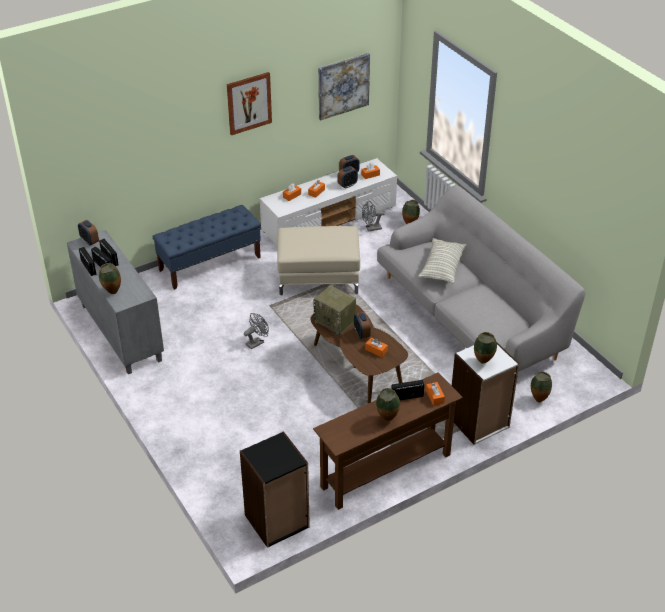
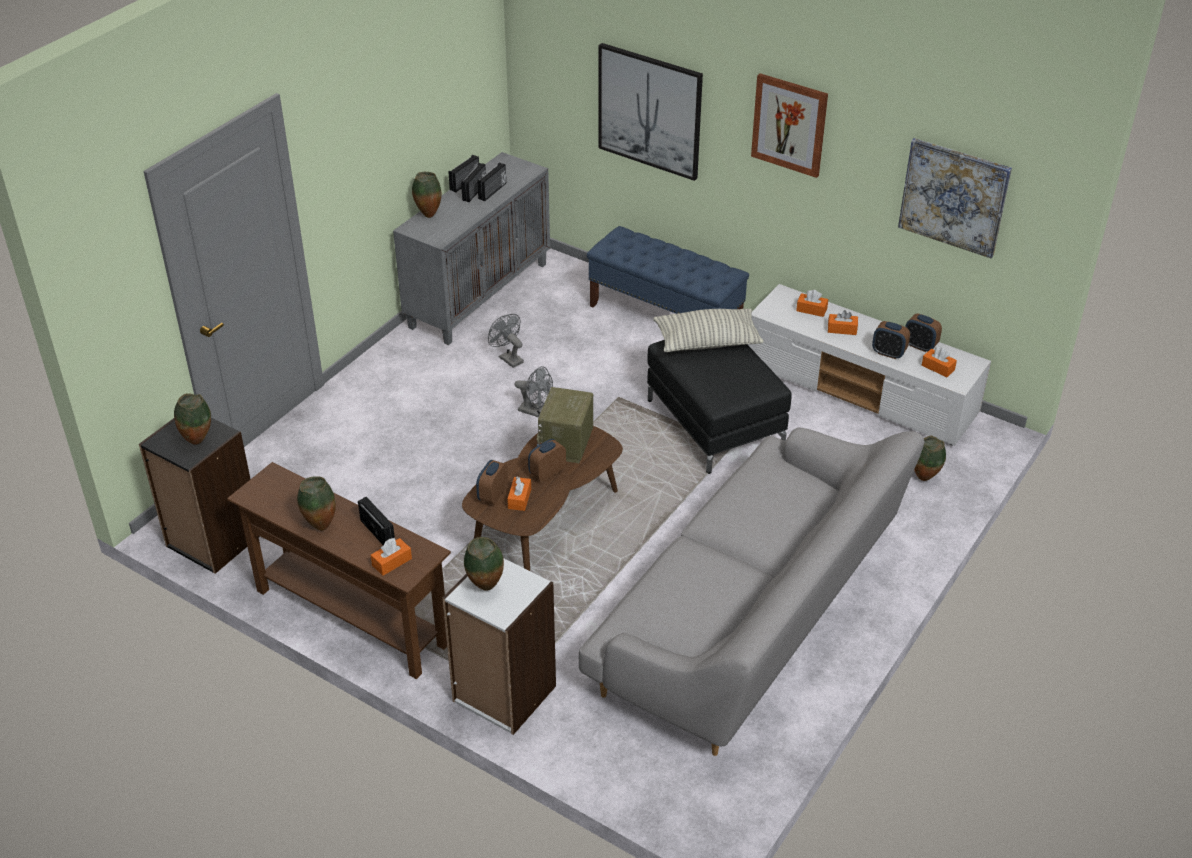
camera: 65 degrees right, 0 degrees up
(89, 241) = (516, 166): alarm clock -> alarm clock (493, 495)
(158, 150) = (650, 111): none -> picture
(318, 277) = (716, 423): beige ottoman -> black ottoman
(371, 228) = (876, 440): grey fan -> grey fan (508, 358)
(442, 268) = (761, 511): pillow -> pillow (707, 342)
(538, 399) = (600, 756): vase -> vase (198, 441)

